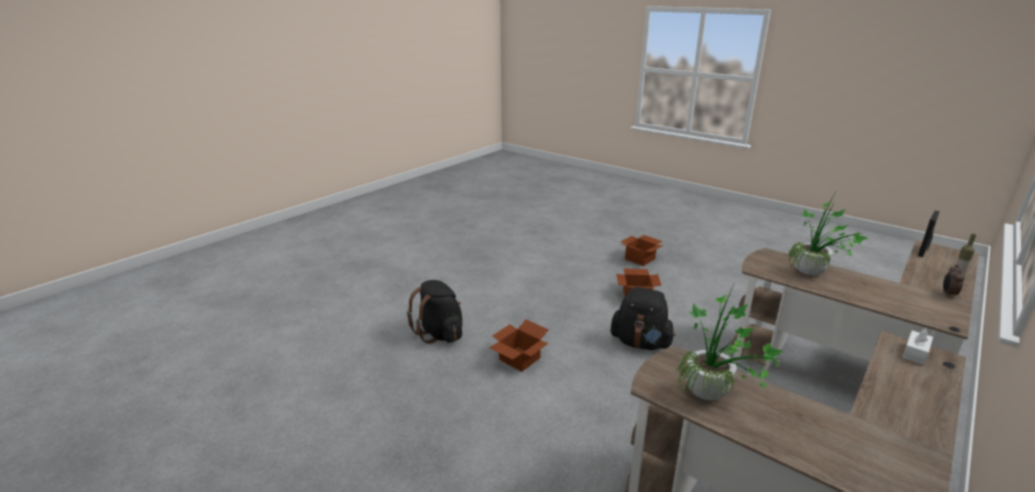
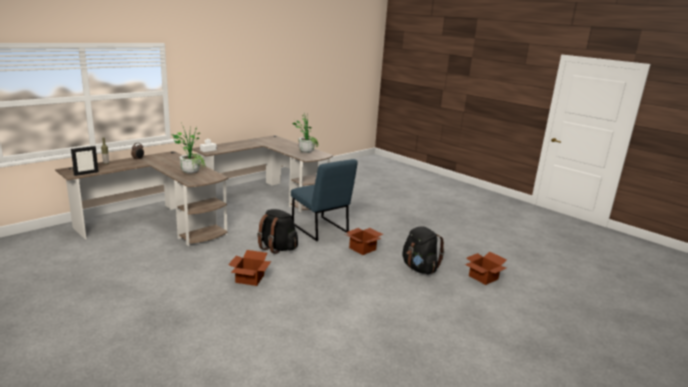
camera: 175 degrees left, 5 degrees down
(601, 396) = (320, 229): none -> blue chair
(640, 259) = (203, 320): cardboard box -> cardboard box (482, 277)

